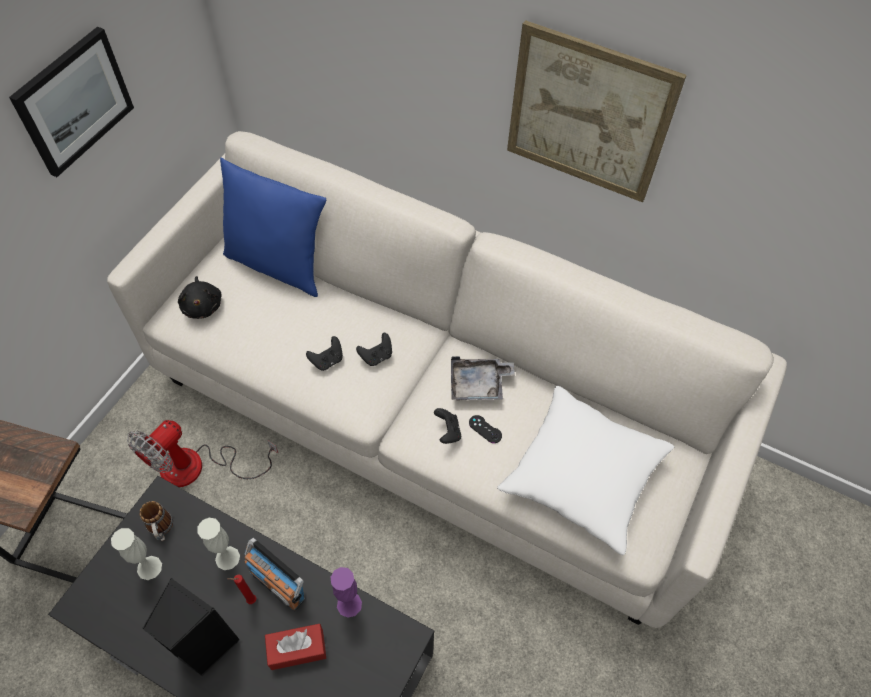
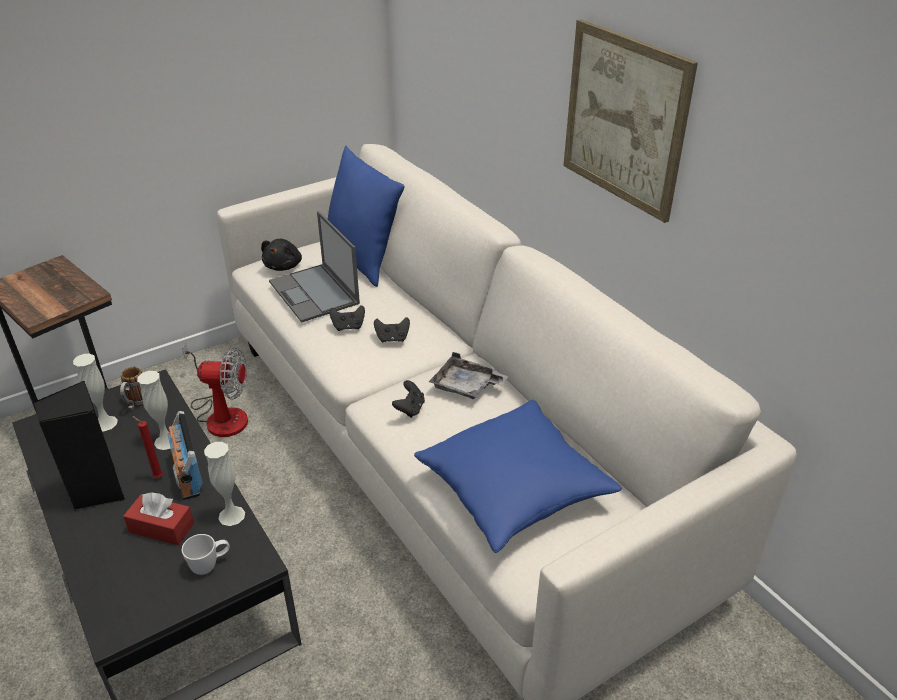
camera: 30 degrees right, 20 degrees down
(73, 101) = (241, 52): picture -> none
(198, 467) = (221, 414): fan -> fan turned 150 degrees counterclockwise
(264, 331) = (314, 293): none -> laptop
(349, 604) = (231, 515): purple vase -> white vase
(368, 662) = (210, 565): none -> white mug
(485, 429) = (446, 419): black game controller -> none
(583, 476) = (514, 489): white pillow -> blue pillow

